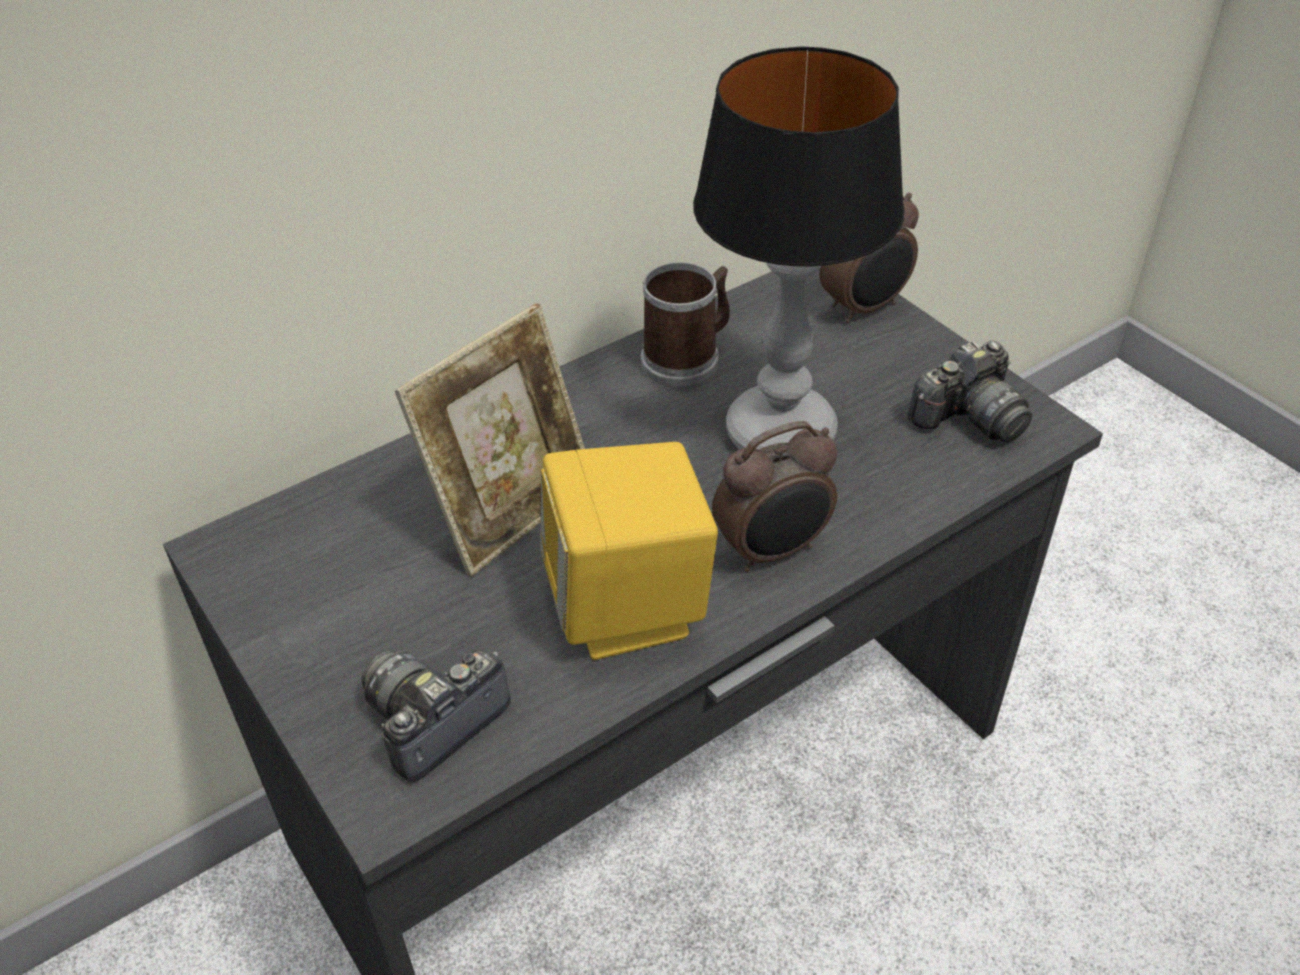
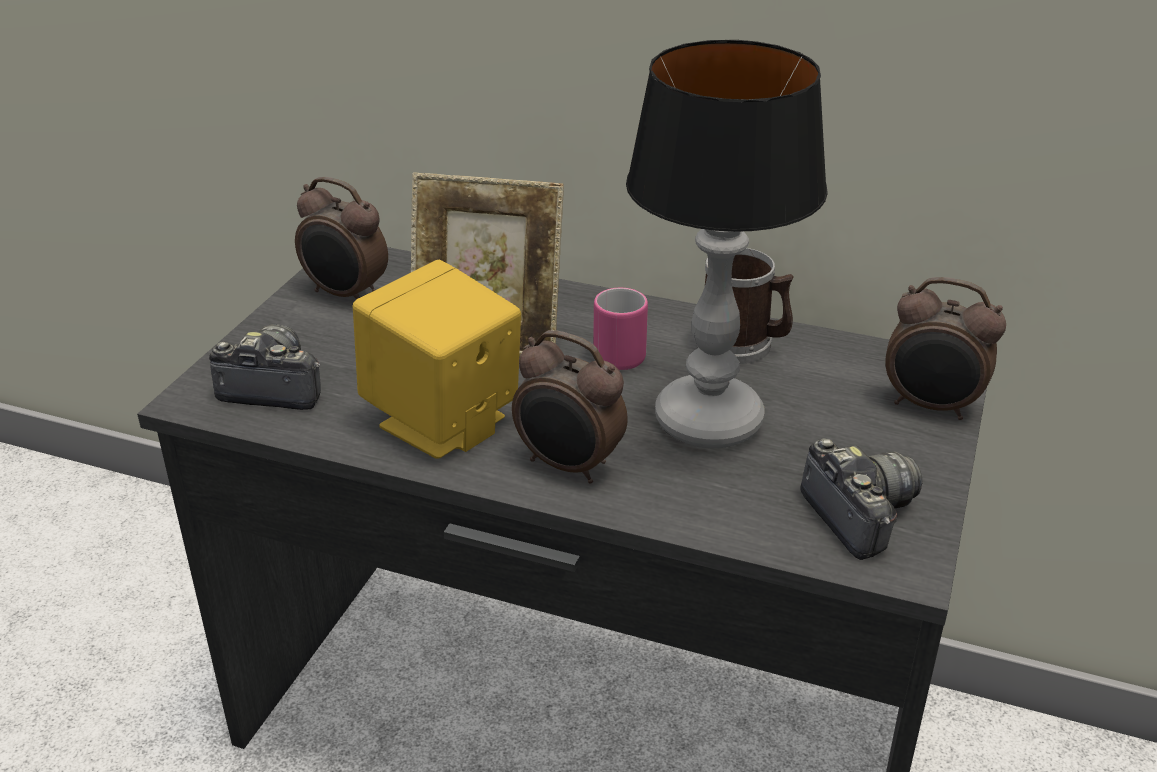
camera: 55 degrees right, 10 degrees down
(304, 586) = (345, 295): none -> alarm clock
(624, 438) = (616, 353): none -> pink mug
(969, 417) = (858, 515): camera -> camera turned 135 degrees counterclockwise

